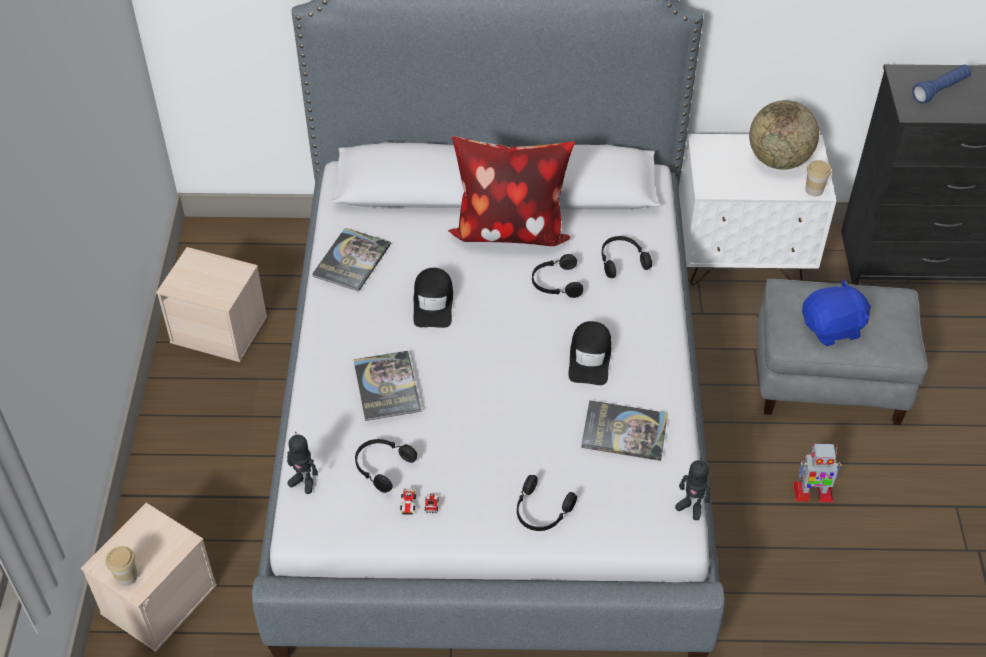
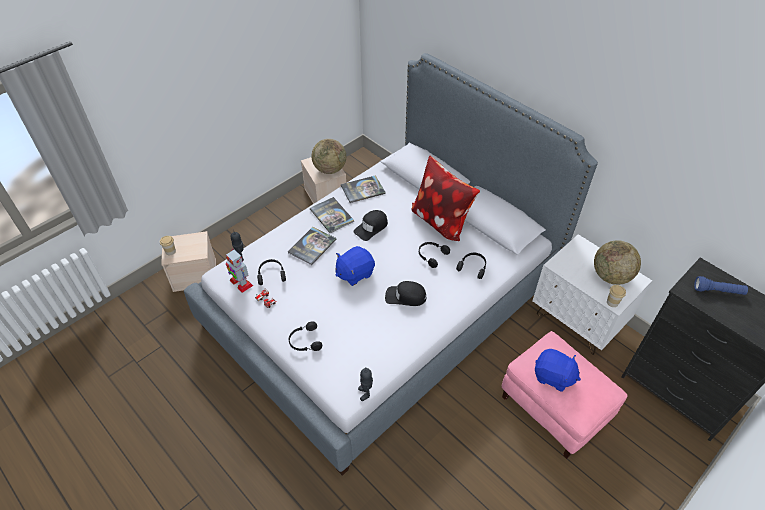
camera: 45 degrees right, 0 degrees up
(223, 274) = (330, 169): none -> globe
(490, 378) = (354, 273): none -> blue plush toy
(590, 358) = (405, 296): black cap -> black cap turned 45 degrees clockwise
(624, 431) = (380, 338): book -> book (331, 215)
(812, 492) = (482, 450): toy robot -> toy robot (241, 282)
(829, 379) = (555, 408): grey ottoman -> pink ottoman

